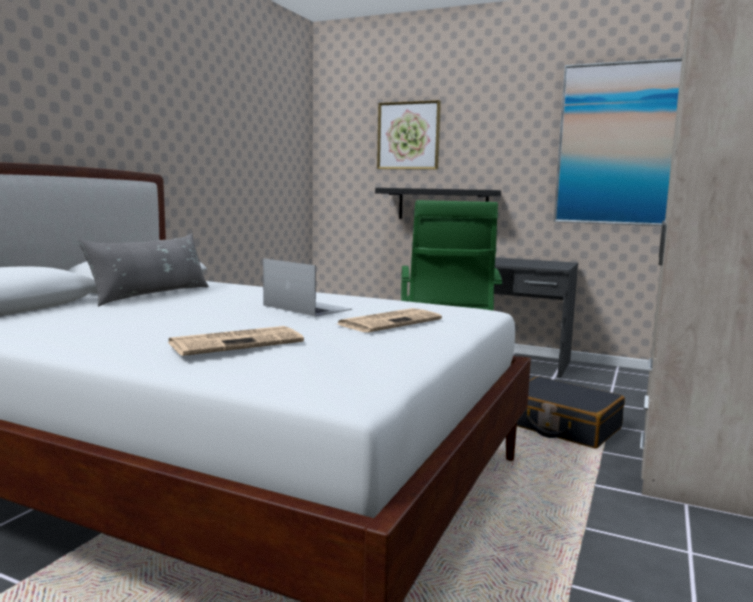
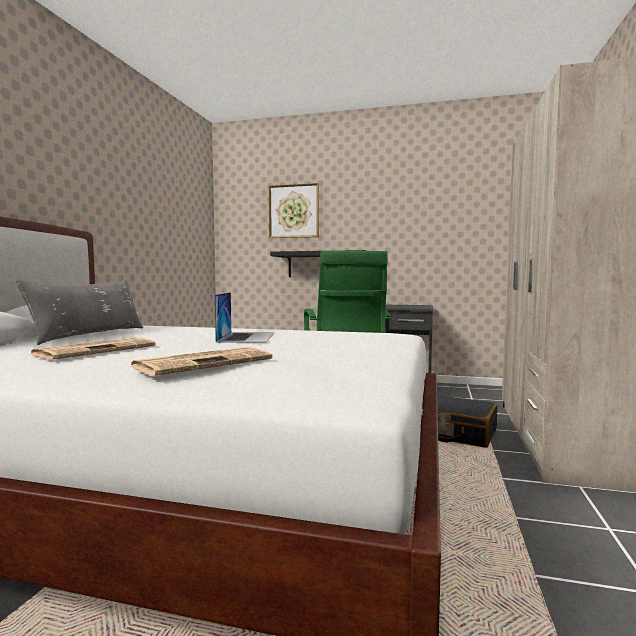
camera: 10 degrees left, 5 degrees down
(306, 307) = (246, 337): laptop -> laptop turned 60 degrees clockwise
(390, 322) = (332, 343): newspaper -> newspaper (97, 350)
(620, 145) = (459, 214): picture -> none

